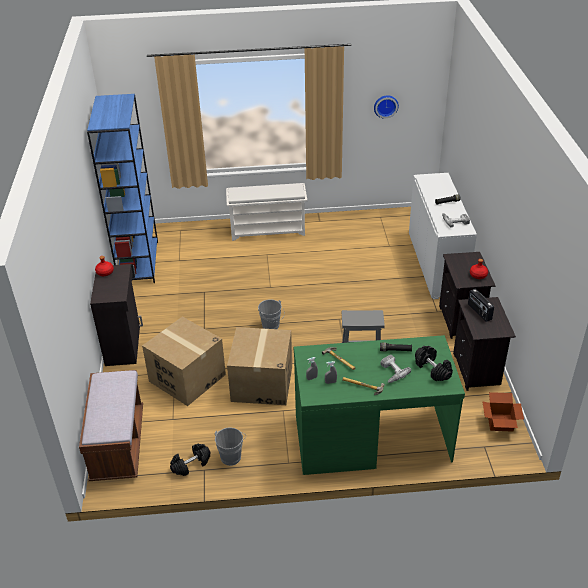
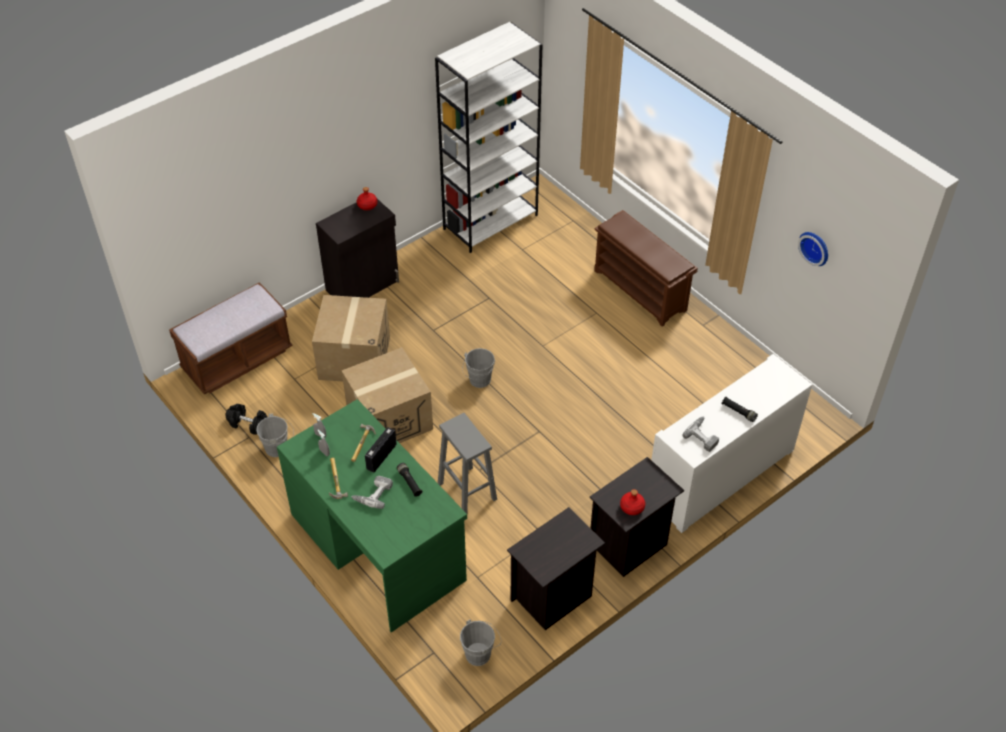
camera: 55 degrees right, 10 degrees up
(138, 262) = (490, 221): blue bookcase -> white bookcase
(268, 230) = (641, 290): white shoe rack -> brown shoe rack
(433, 369) = (401, 527): black dumbbell -> none
(479, 312) = (560, 535): radio -> radio (381, 457)
(499, 423) = (480, 653): cardboard box -> grey bucket

